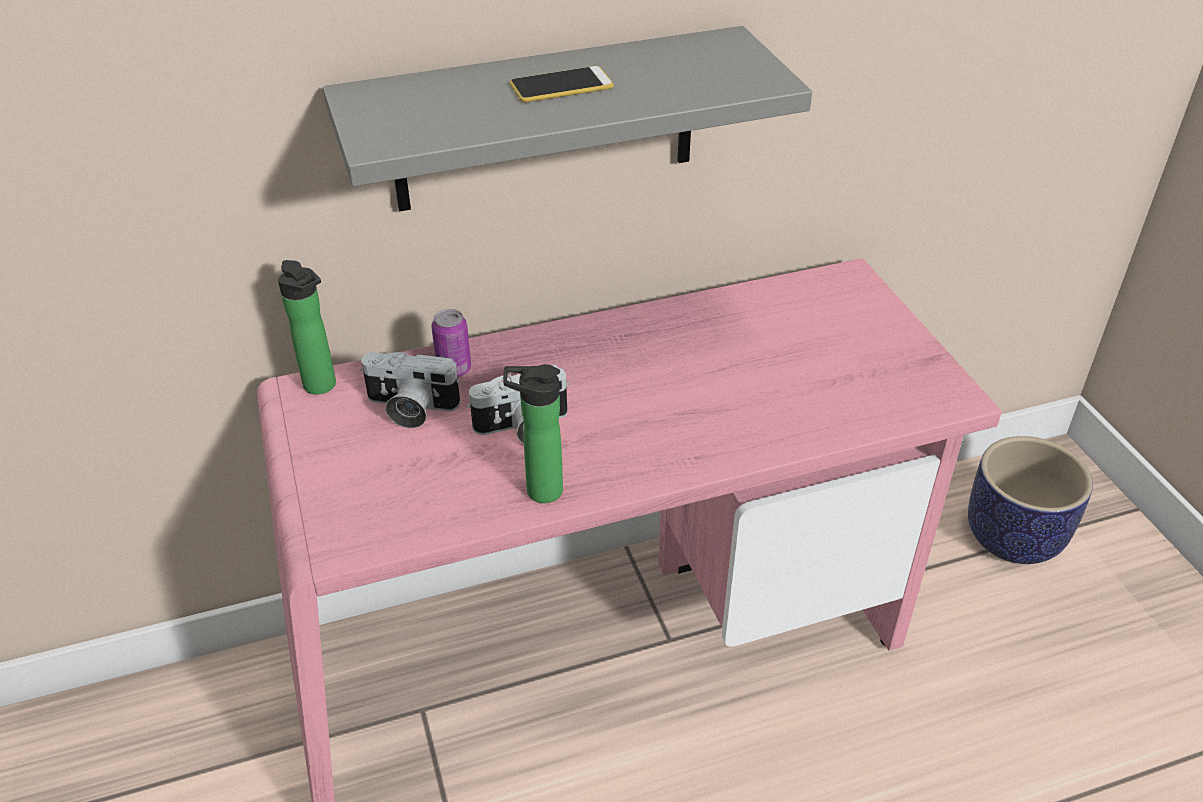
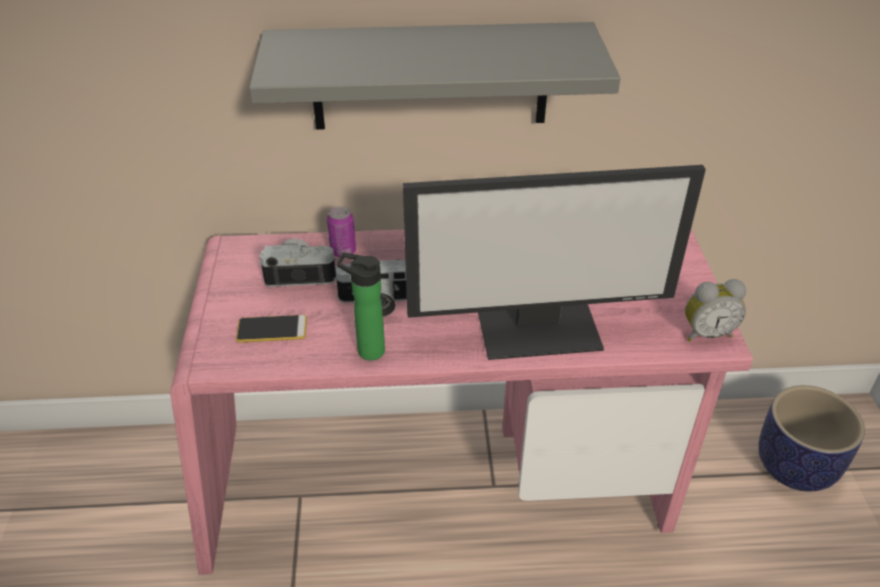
camera: 15 degrees right, 0 degrees up
(322, 387) = (248, 248): bottle -> none
(410, 409) = (301, 274): camera -> camera turned 150 degrees clockwise
(561, 86) = (429, 50): phone -> phone (272, 329)
(743, 422) = (540, 328): none -> monitor
(938, 390) = (706, 333): none -> alarm clock

